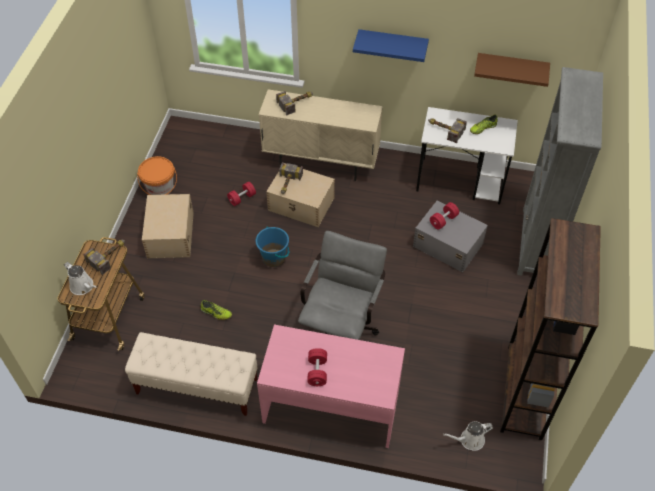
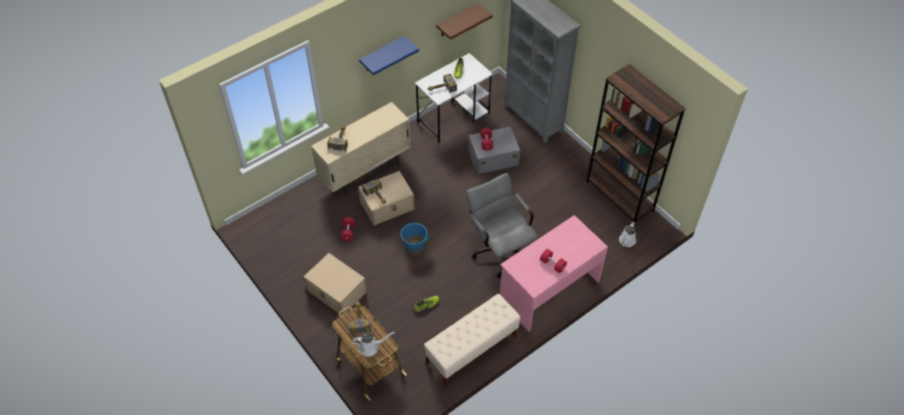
camera: 50 degrees left, 0 degrees up
(160, 187) = (287, 271): orange bucket -> none

